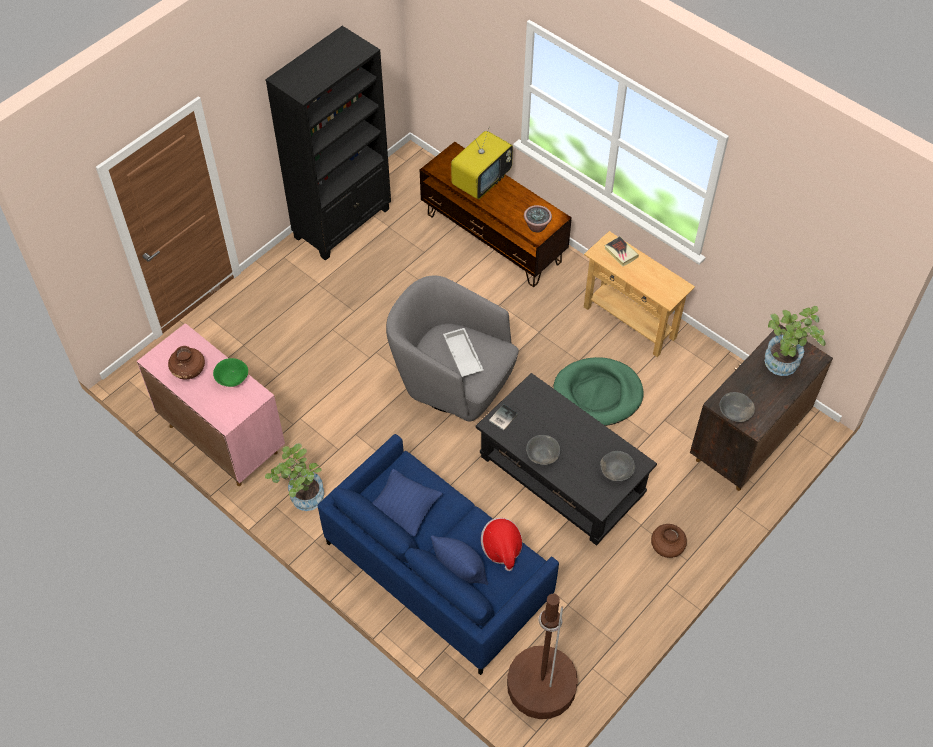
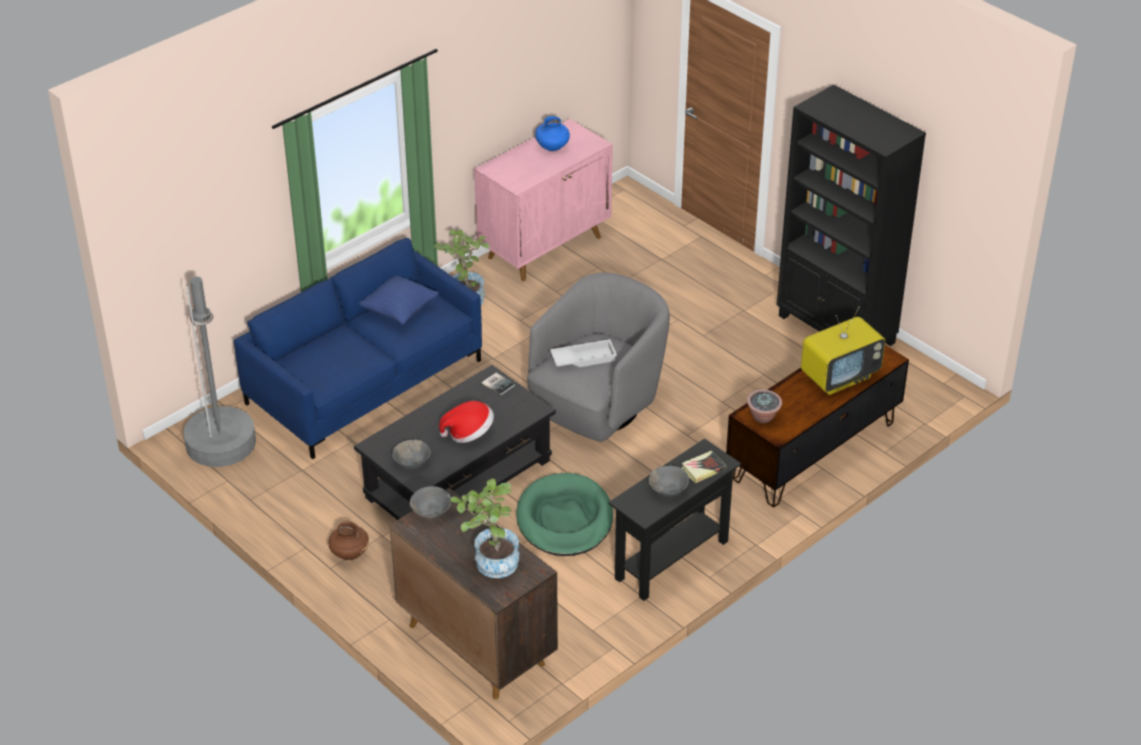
camera: 95 degrees right, 15 degrees down
(189, 371) = (552, 147): brown vase -> blue vase
(232, 379) = (539, 171): green bowl -> none
(460, 571) = (322, 344): blue pillow -> none
(481, 181) = (839, 377): television -> television turned 75 degrees counterclockwise
(501, 548) = (340, 372): hat -> hat (469, 433)
(541, 685) = (221, 443): brown floor lamp -> grey floor lamp
(542, 455) = (444, 409): grey bowl -> grey bowl (668, 489)
(629, 322) = (671, 560): beige console table -> black console table

